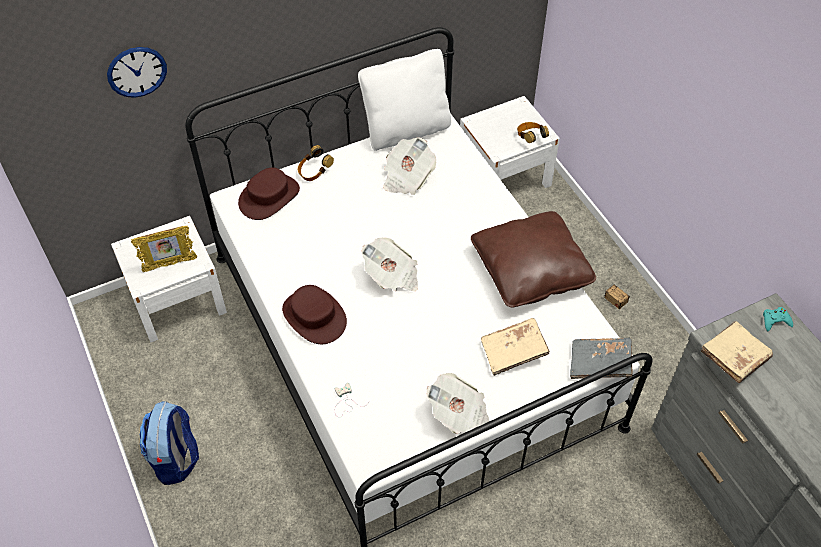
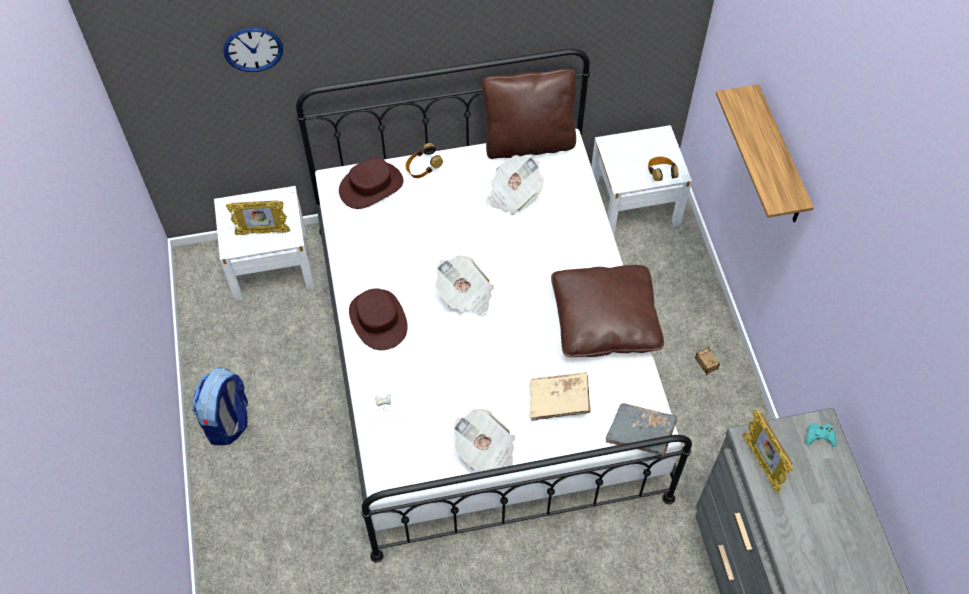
camera: 15 degrees right, 5 degrees up
(406, 130) = (528, 142): white pillow -> brown pillow
(663, 80) = (779, 159): none -> shelf
(733, 358) = (761, 464): beige book -> picture frame

